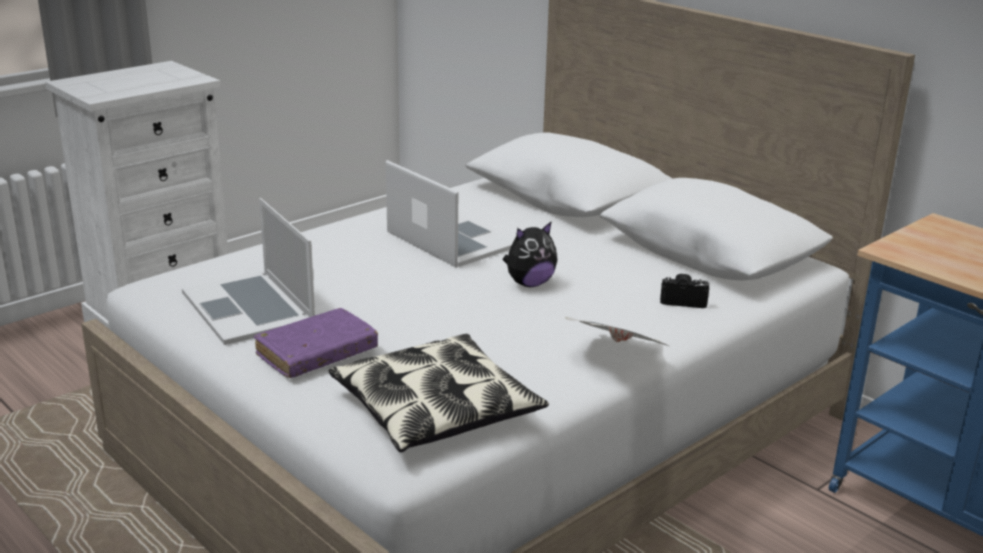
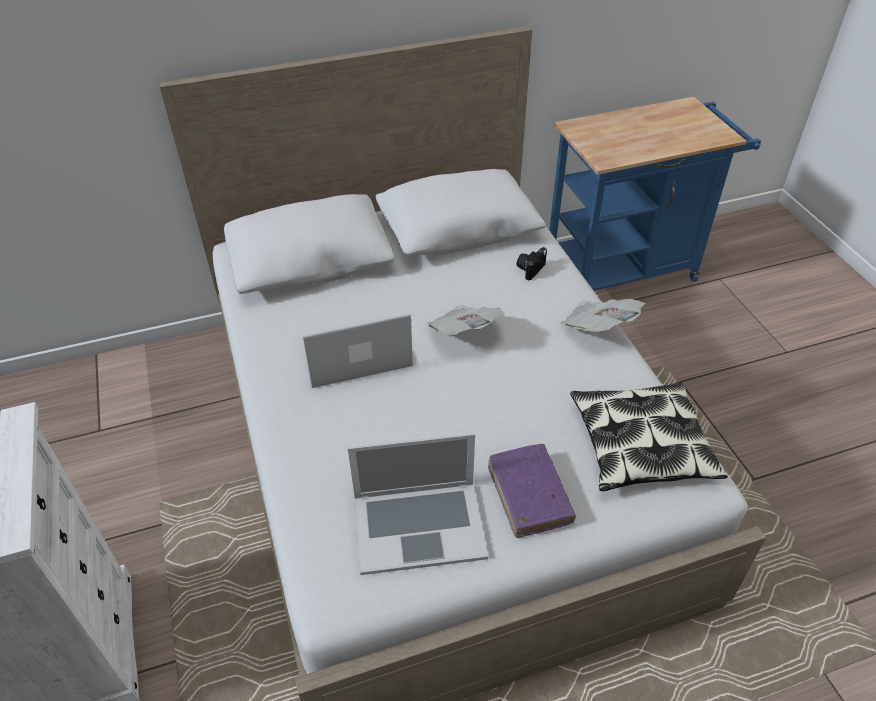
camera: 65 degrees left, 20 degrees up
(529, 283) = (464, 333): plush toy -> newspaper

